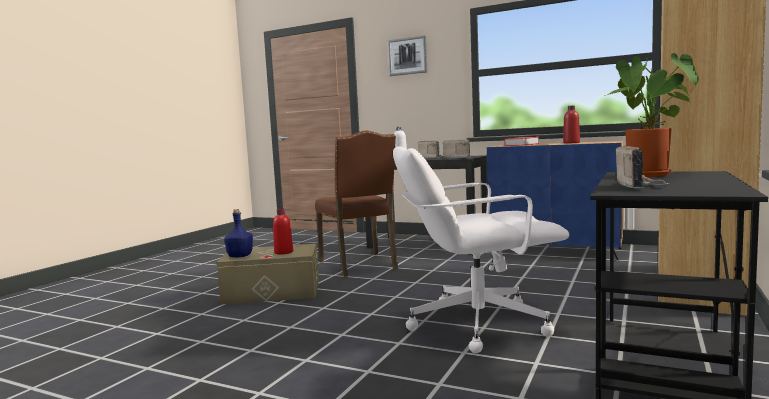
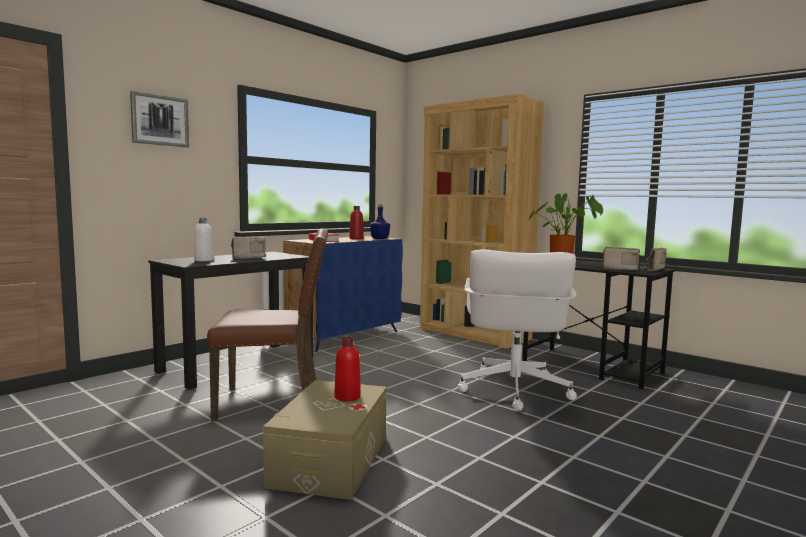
camera: 75 degrees left, 0 degrees up
(239, 256) = (334, 420): blue bottle -> blue bottle (379, 239)
(457, 158) = (286, 256): radio -> radio (650, 269)

